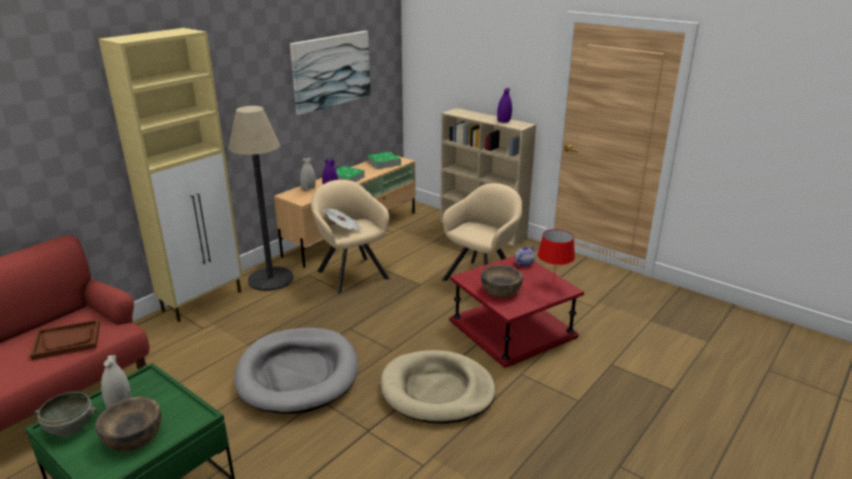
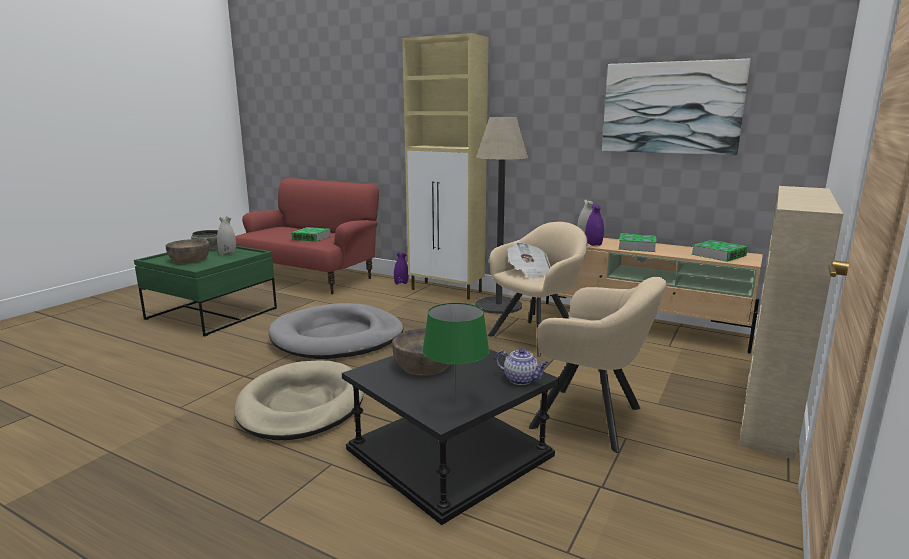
camera: 80 degrees right, 10 degrees down
(67, 341) = (311, 238): brown tray -> book
(504, 120) = (814, 202): purple vase -> purple vase (401, 283)
(512, 328) = (449, 453): red side table -> black side table
(553, 284) = (455, 405): red table lamp -> green table lamp

